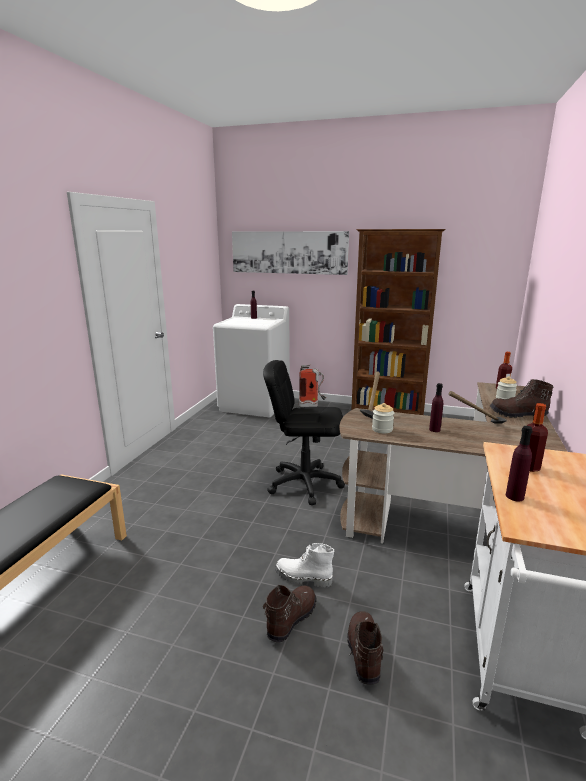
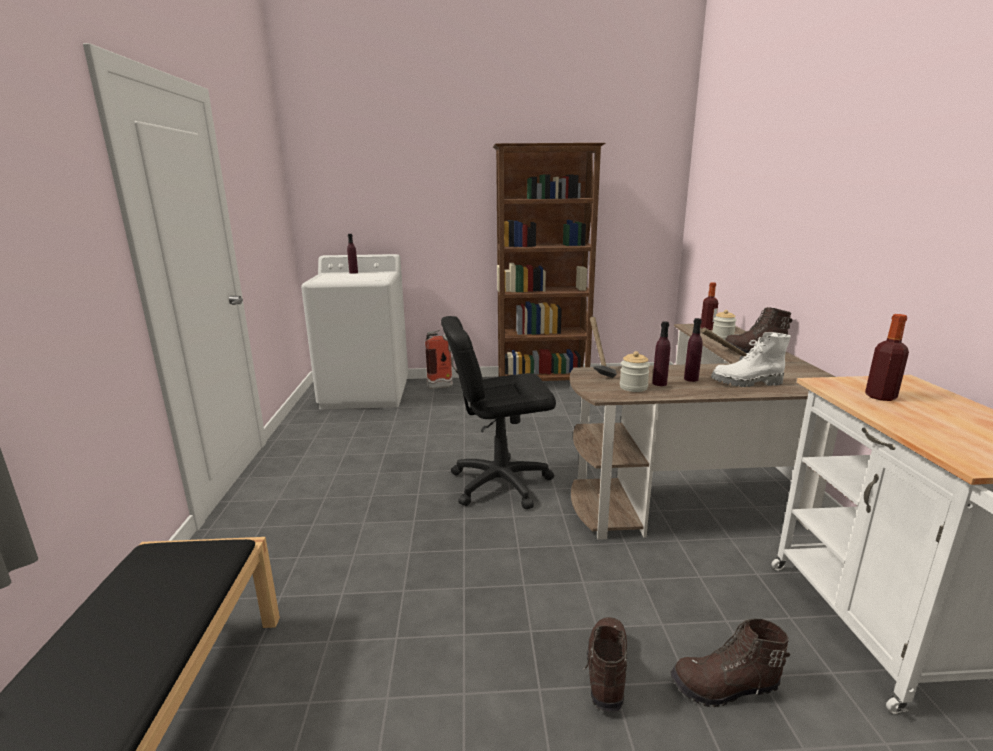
camera: 20 degrees left, 0 degrees up
(289, 252) = (393, 179): picture -> none
(303, 578) = (583, 609): white boot -> white boot (747, 383)
(363, 653) = (725, 687): brown boot -> brown boot turned 75 degrees counterclockwise
(514, 496) = (915, 430): purple bottle -> purple bottle (659, 383)

